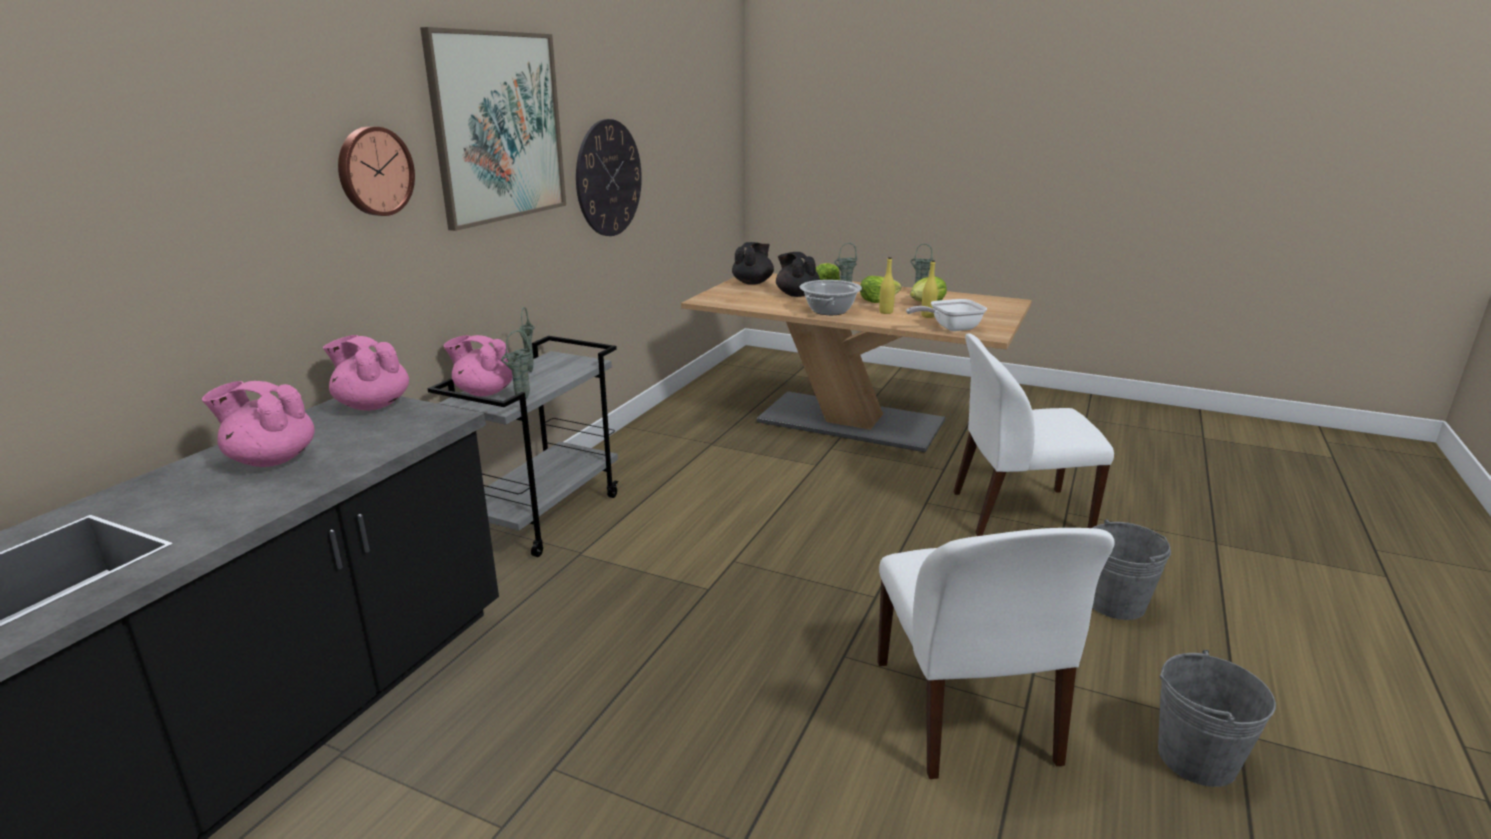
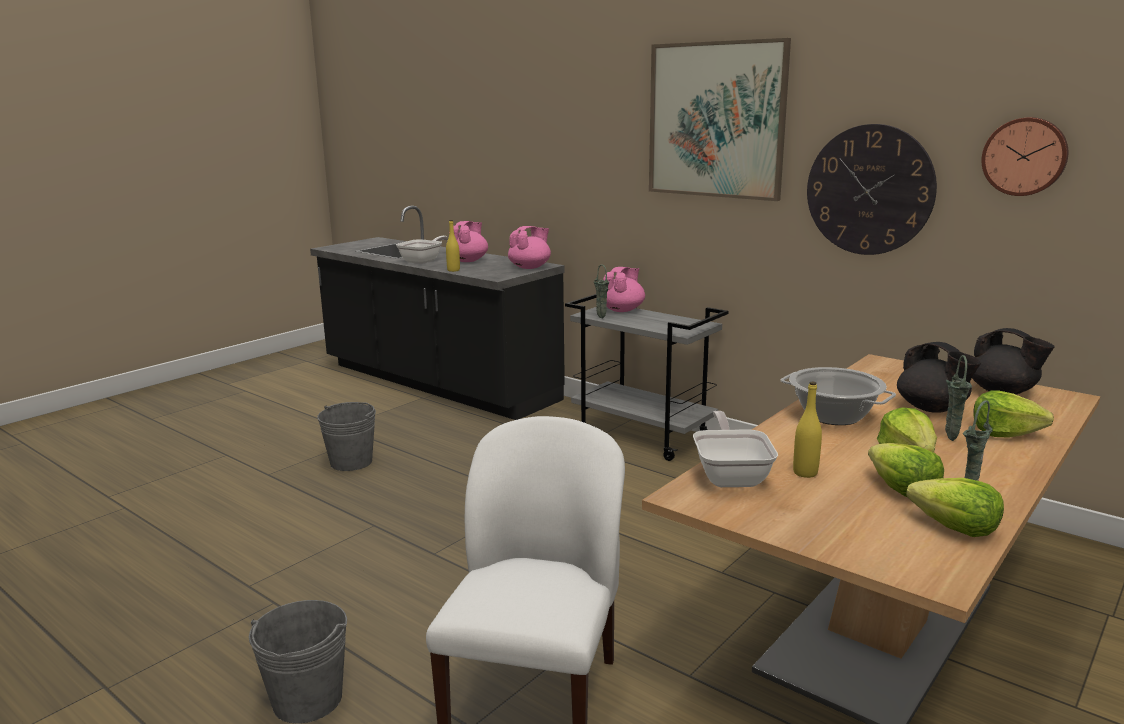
camera: 105 degrees right, 5 degrees down
(240, 503) = (424, 261): none -> frying pan
(374, 171) = (605, 139): wall clock -> wall clock (1025, 156)
(530, 371) = (664, 318): green vase -> none
(796, 294) = (932, 409): black teapot -> black teapot turned 75 degrees clockwise
(886, 312) = (829, 448): yellow bottle -> yellow bottle (453, 270)
(959, 297) = (955, 528): none -> lettuce
(966, 714) = (271, 559): white chair -> none
(1196, 758) = (119, 647): grey bucket -> grey bucket (351, 462)

